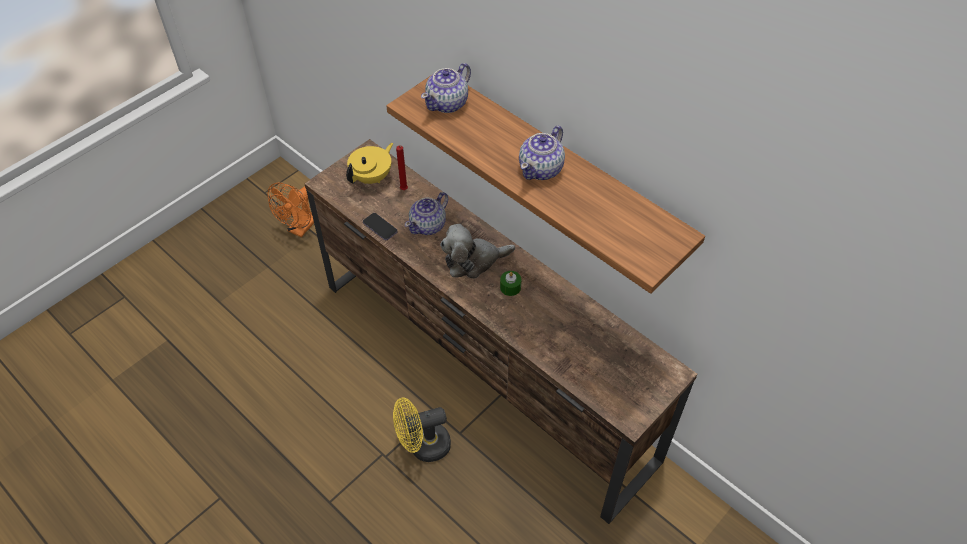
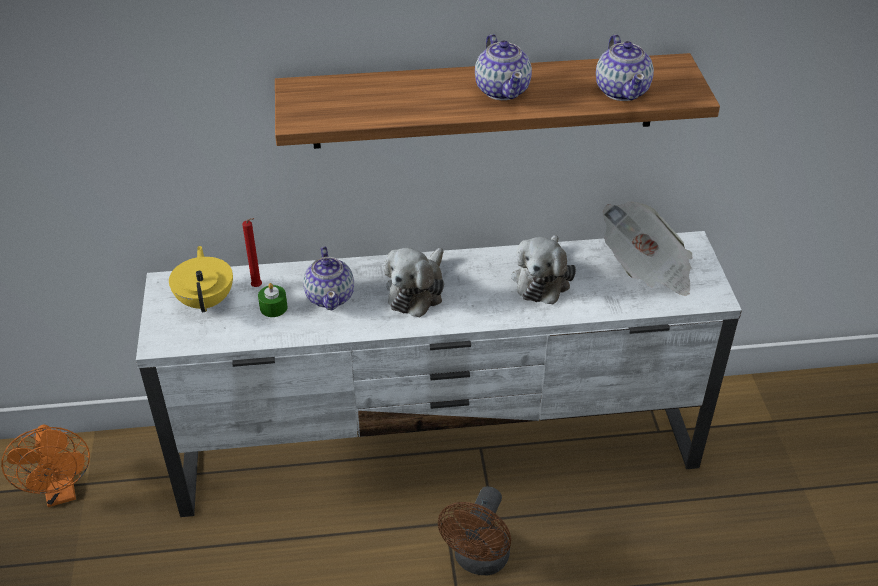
camera: 50 degrees left, 10 degrees down
(380, 227) = (285, 333): phone -> none
(423, 446) = (478, 561): yellow fan -> brown fan
(448, 103) = (333, 97): teapot -> teapot (622, 91)
(485, 370) = (441, 449): brown tv stand -> white tv stand
(510, 287) = (481, 285): green candle -> green candle (273, 307)
(548, 314) = (542, 279): none -> plush toy
(618, 364) = (646, 269): none -> newspaper

